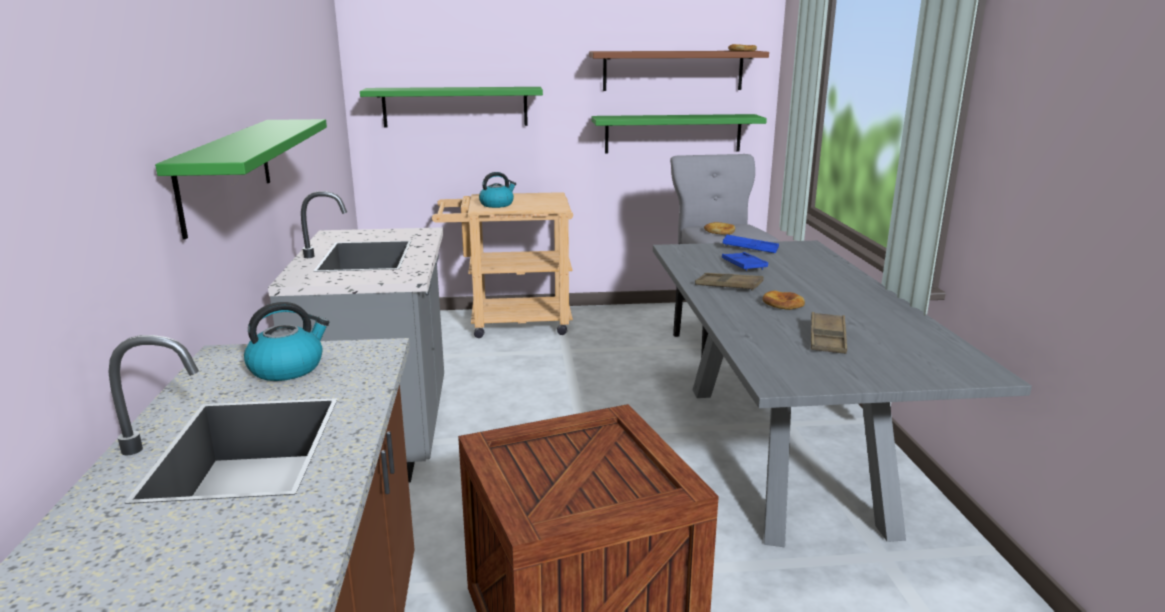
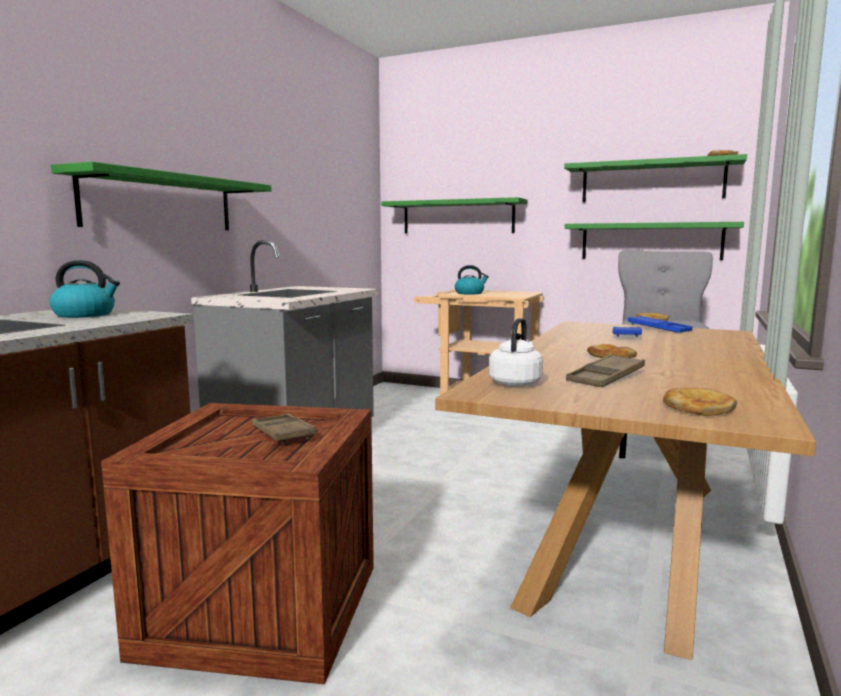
camera: 30 degrees right, 10 degrees down
(673, 70) = (652, 181): brown shelf -> green shelf
(728, 286) = (579, 343): brown tray -> brown tray (282, 434)
(781, 361) = (516, 382): none -> white kettle
(782, 452) = (627, 539): grey dining table -> brown dining table
(933, 364) = (698, 407): none -> bread

